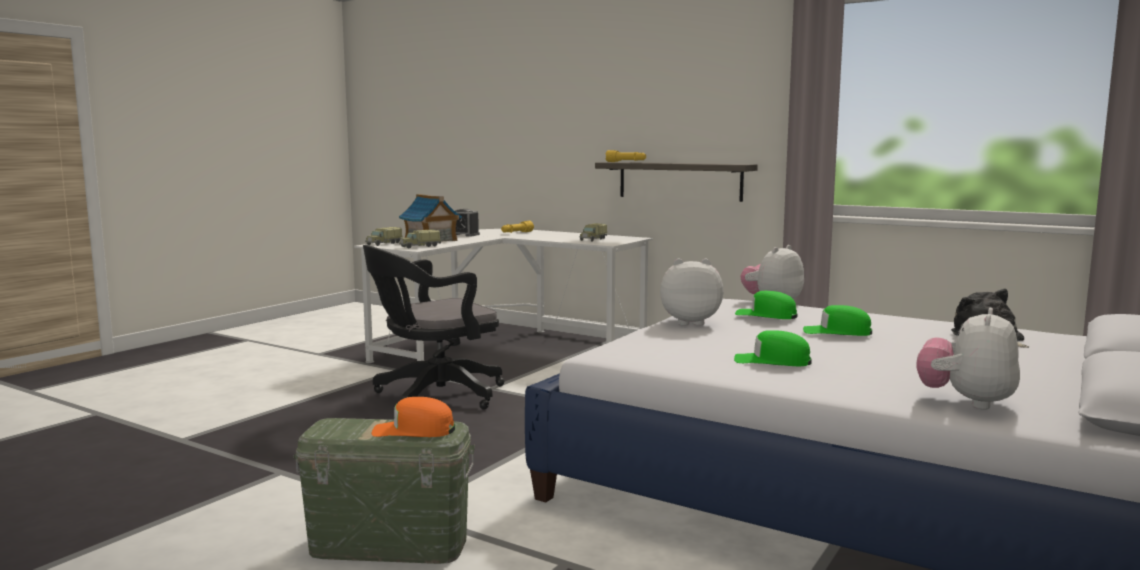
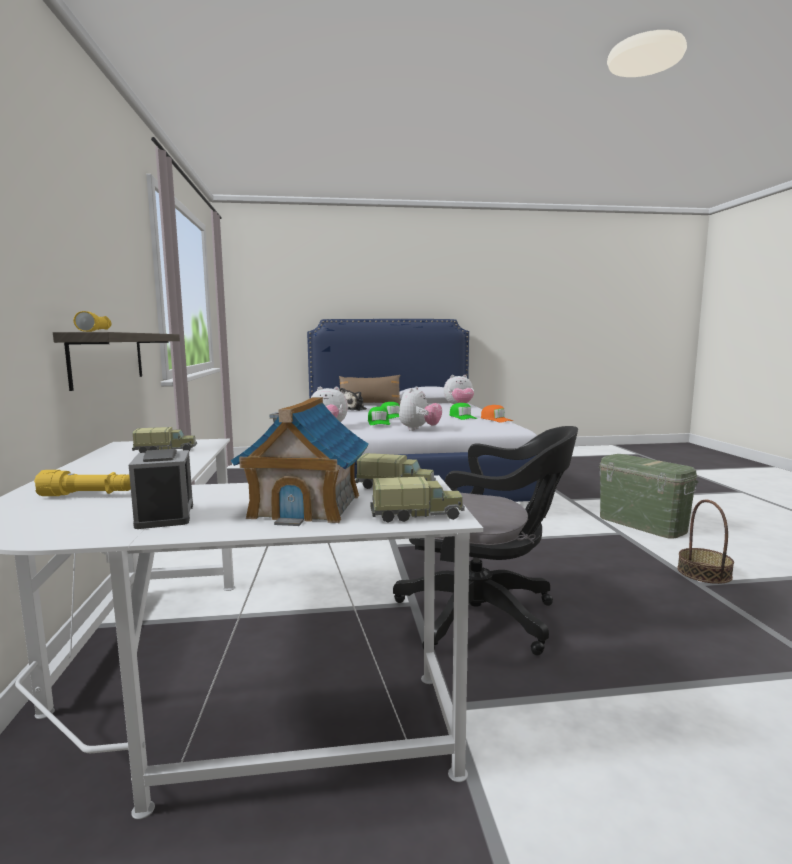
camera: 130 degrees left, 0 degrees up
(276, 487) = (704, 573): none -> basket
(414, 431) = (632, 458): orange cap -> orange cap (496, 419)
(689, 322) = (419, 429): plush toy -> plush toy turned 120 degrees counterclockwise
(1073, 357) = (370, 405): none -> brown pillow

